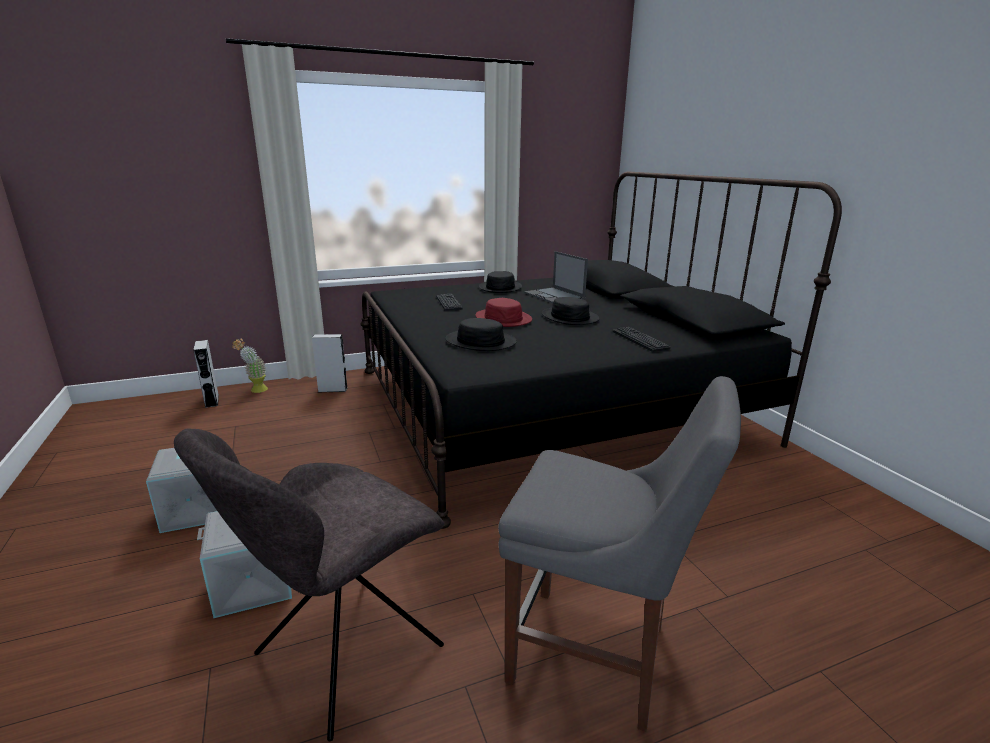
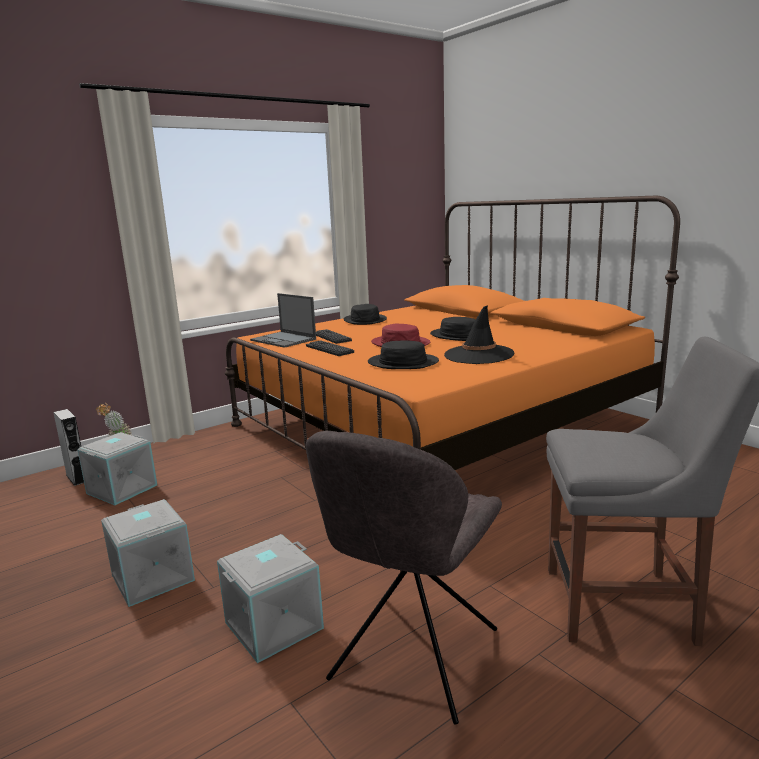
camera: 15 degrees left, 5 degrees down
(236, 418) = (122, 489): none -> grey storage box
(332, 389) = (209, 446): grey speaker -> none
(549, 404) = (438, 425): black bed -> orange bed
(554, 296) = (424, 321): laptop -> laptop (284, 340)
(564, 344) = (478, 355): none -> black hat
(640, 340) = (538, 344): keyboard -> keyboard (329, 349)

